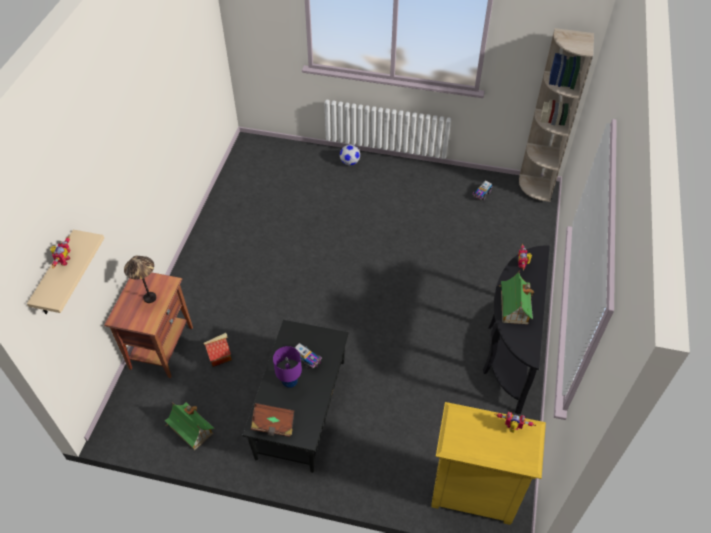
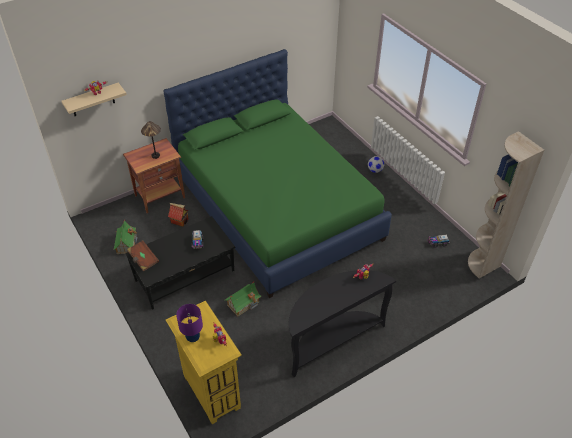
camera: 45 degrees right, 5 degrees down
(290, 382) = (176, 247): purple table lamp -> purple table lamp (193, 338)
(304, 265) = (276, 207): none -> green bed
(514, 307) = (324, 295): toy house -> toy house (243, 303)

